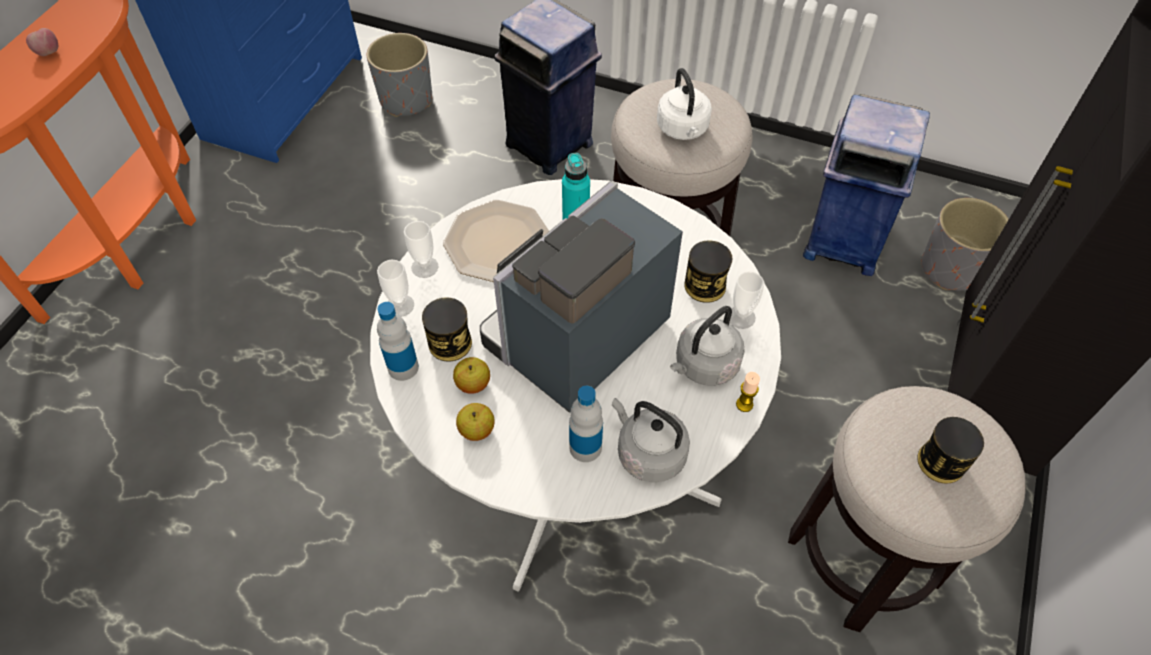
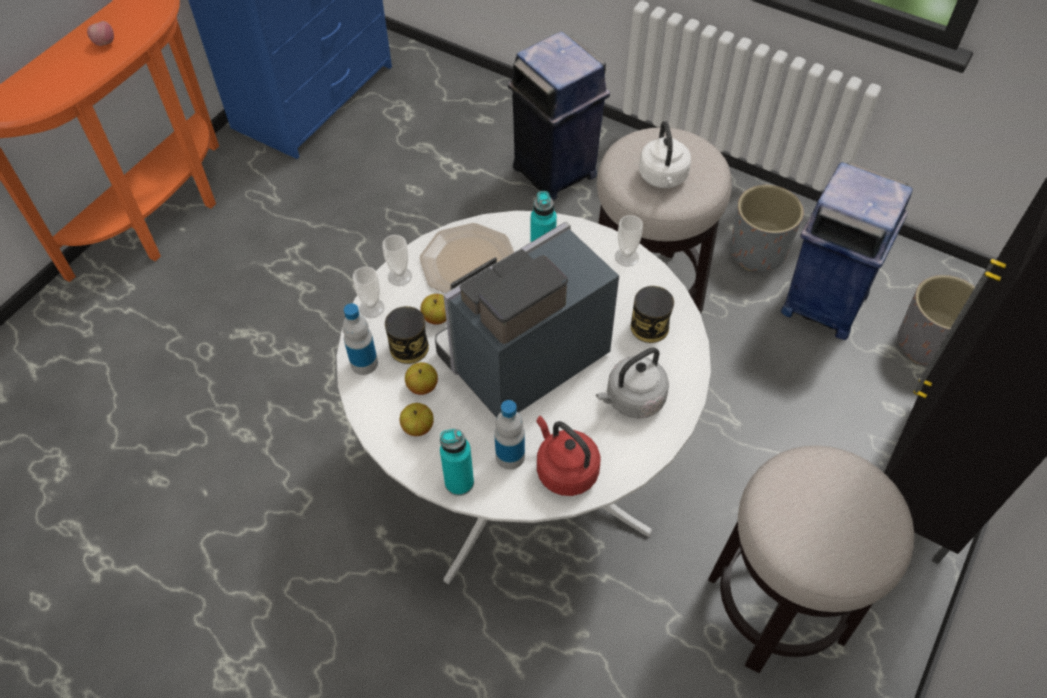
camera: 10 degrees right, 0 degrees up
(406, 99) = (427, 112): grey planter -> grey planter (758, 251)
(474, 306) = (437, 317): none -> apple
(535, 485) = (459, 482): none -> turquoise bottle
(648, 453) = (564, 470): grey kettle -> red kettle
(741, 317) = (676, 360): cup -> cup (626, 257)
(744, 404) = (661, 439): candle -> none
(941, 462) = (834, 518): can -> none

